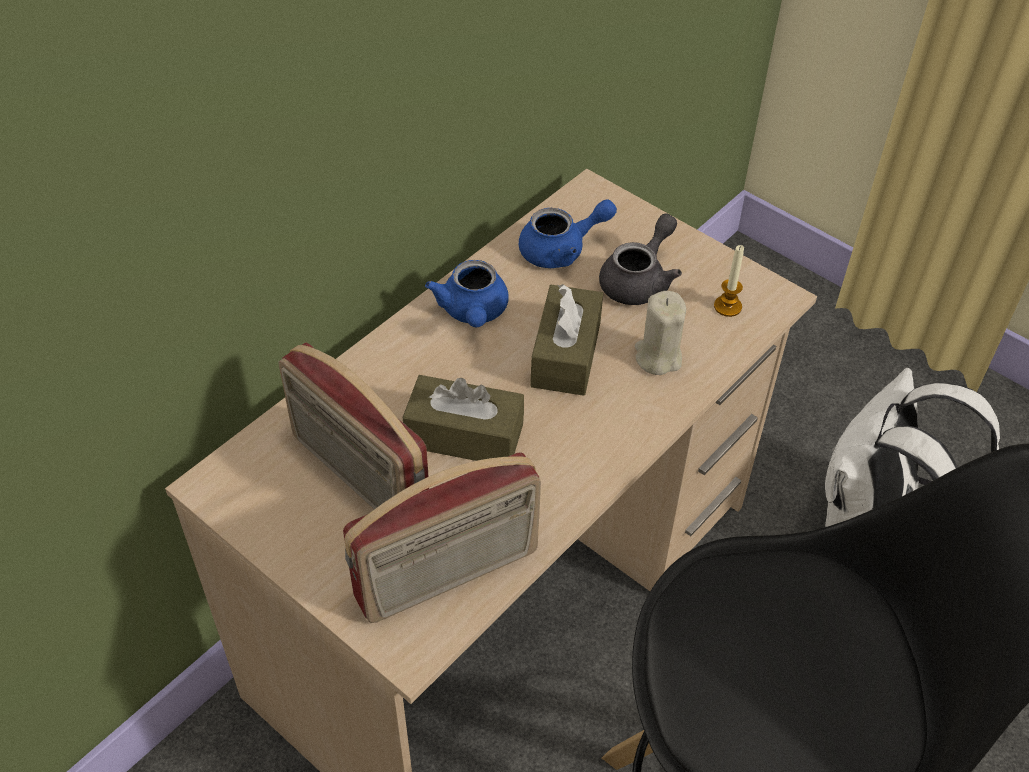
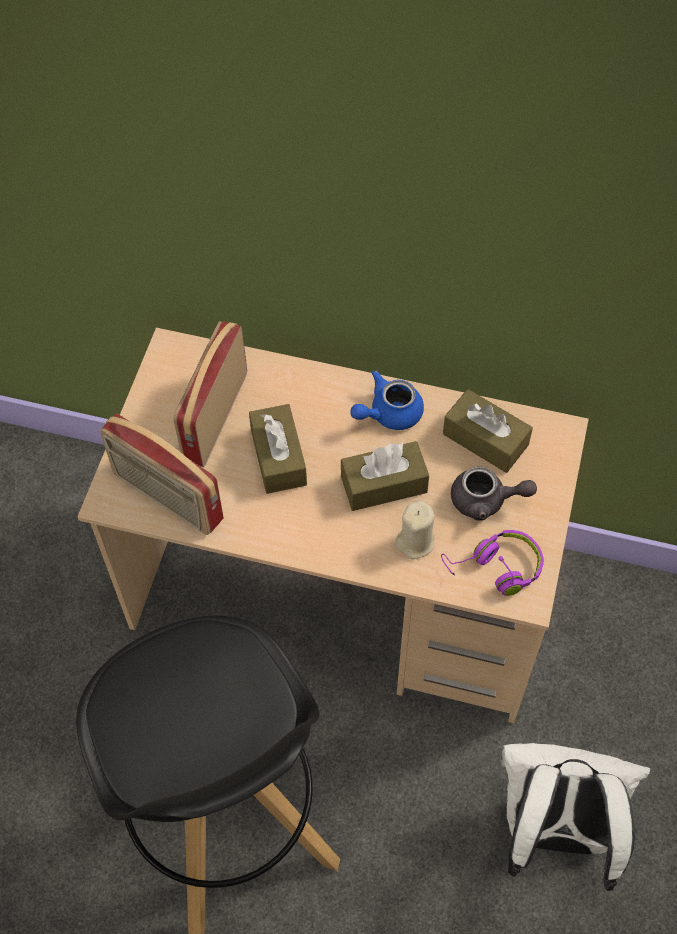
camera: 65 degrees right, 10 degrees up
(561, 250) = (485, 439): blue teapot -> brown tissue box
(727, 306) = (495, 568): candle -> purple headphones

